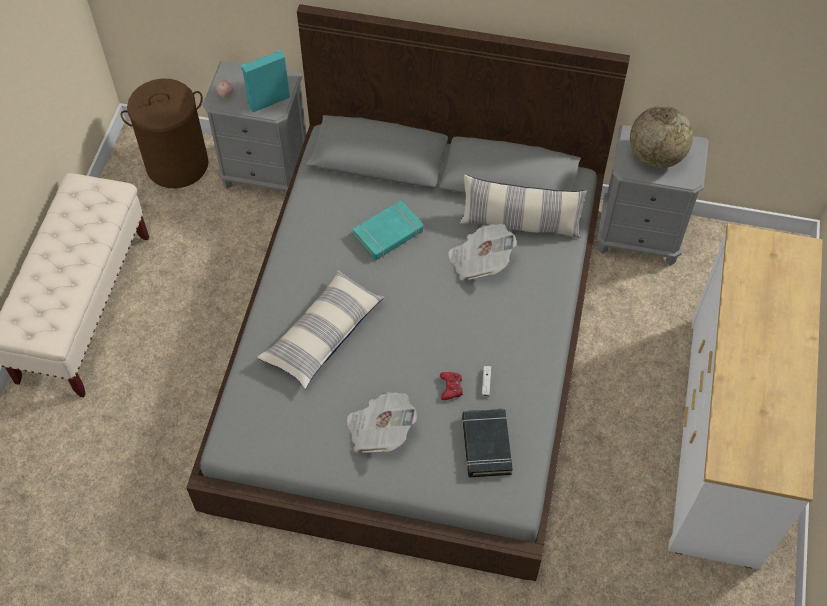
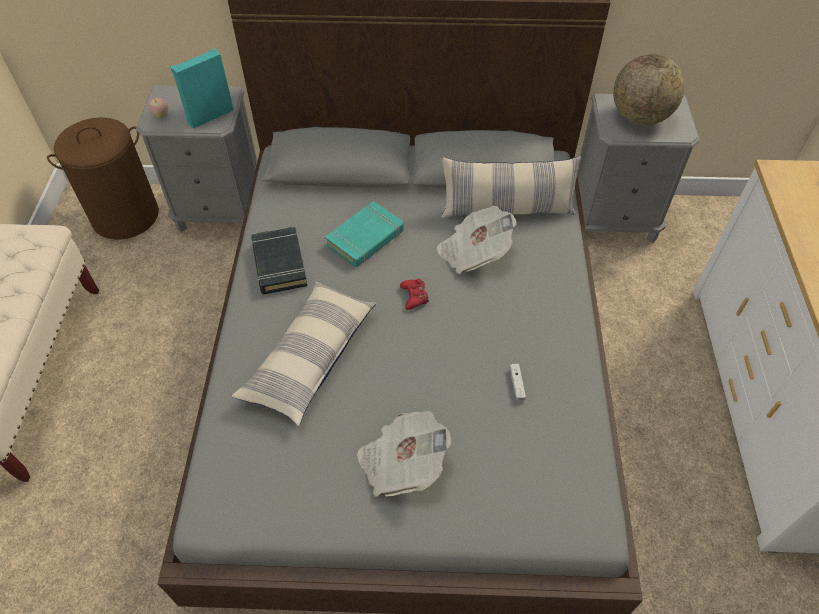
camera: 10 degrees left, 5 degrees down
(451, 387) = (476, 396): red game controller -> red game controller (414, 296)
(486, 445) = (537, 460): black book -> black book (279, 264)

